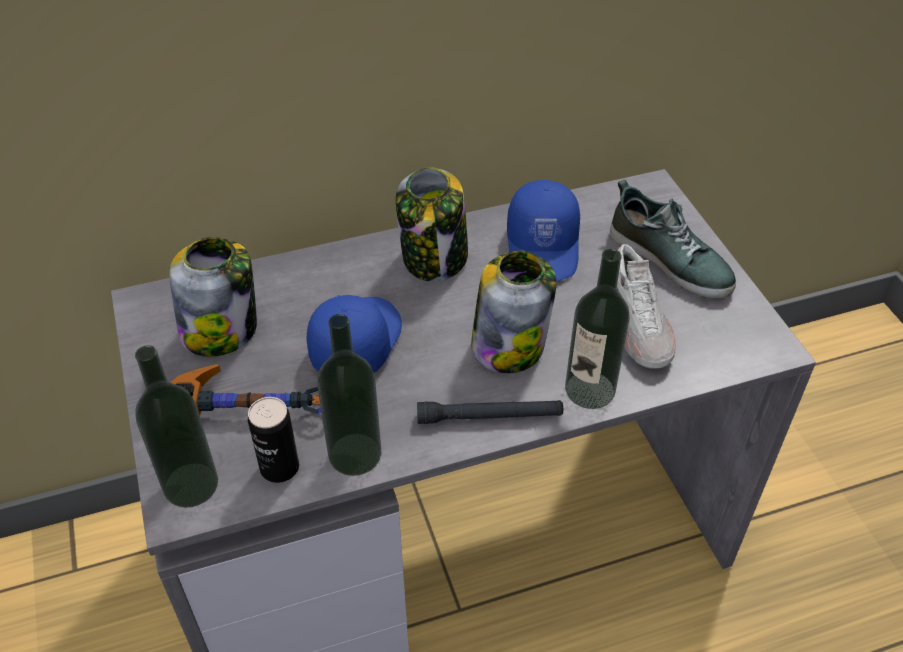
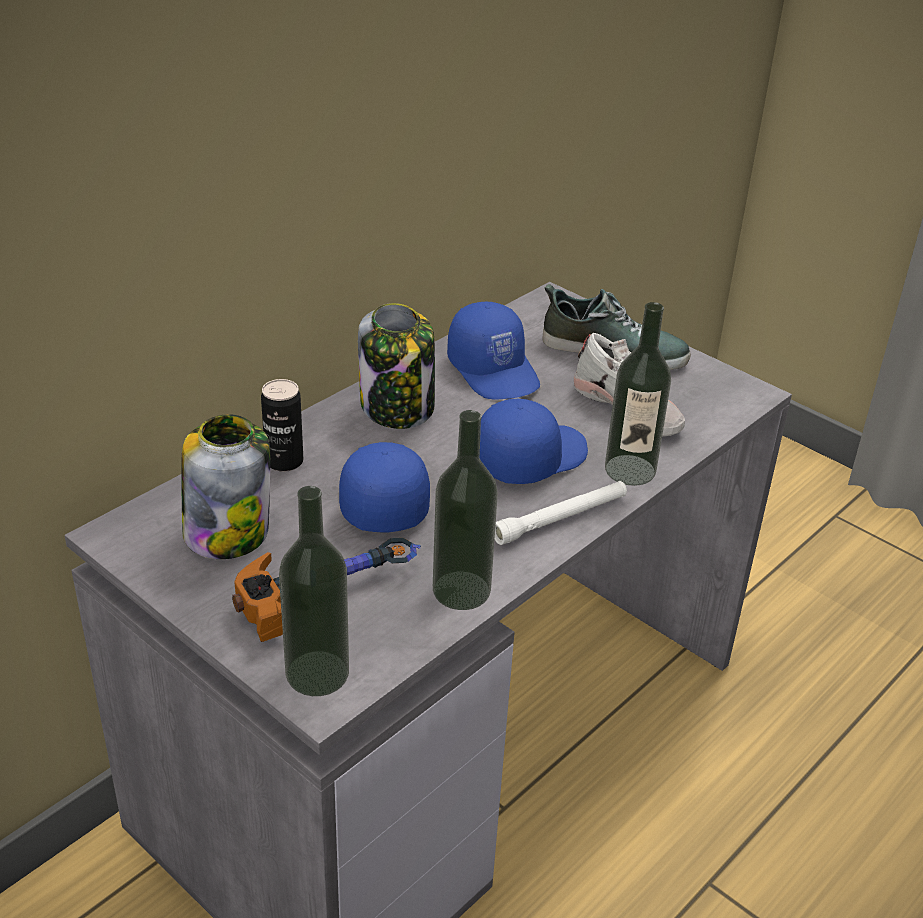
camera: 30 degrees left, 10 degrees down
(279, 467) = (396, 627): can -> can (284, 461)
(489, 417) = (561, 519): black flashlight -> white flashlight
(509, 345) = (529, 457): jar -> blue cap

